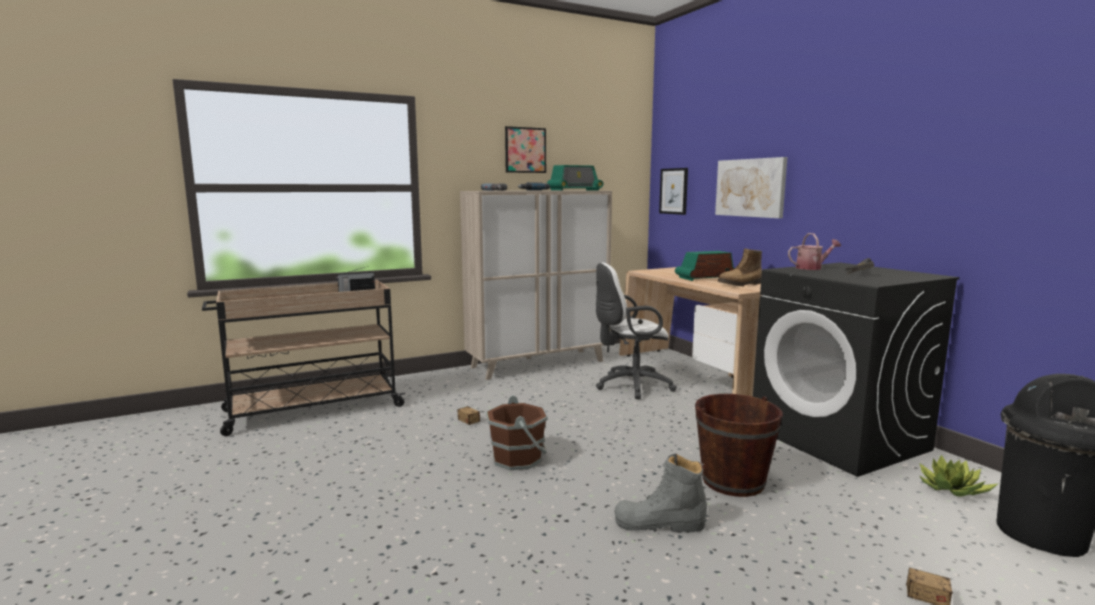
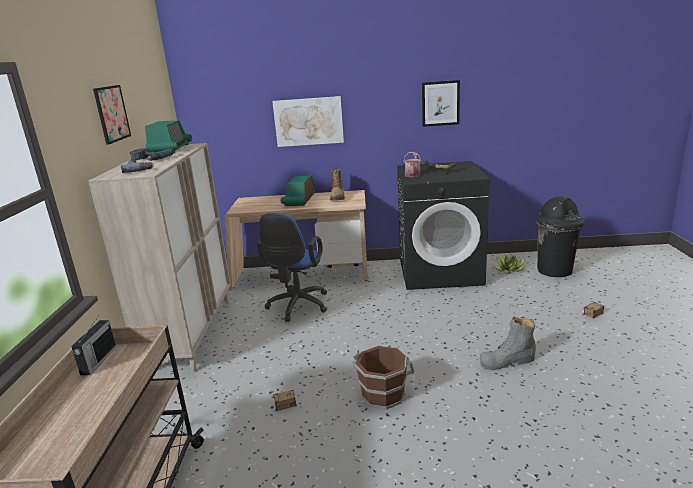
camera: 60 degrees left, 10 degrees up
(630, 386) = (297, 307): white office chair -> blue office chair
(659, 523) = (507, 361): grey boot -> grey boot turned 45 degrees clockwise
(674, 191) = (217, 131): picture -> picture (440, 103)
(733, 481) = (470, 320): brown bucket -> none

